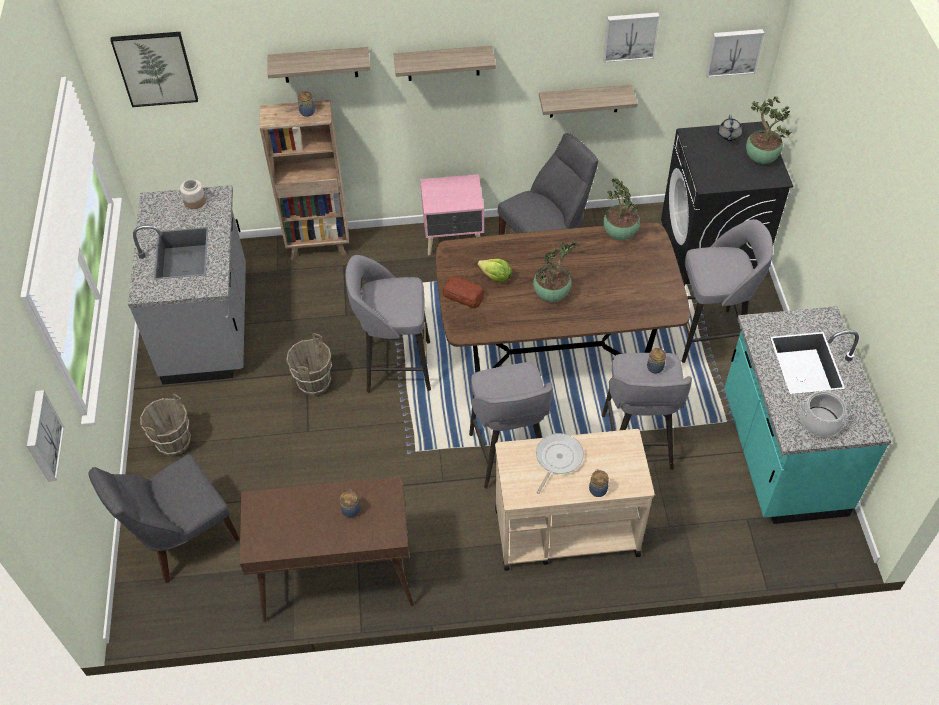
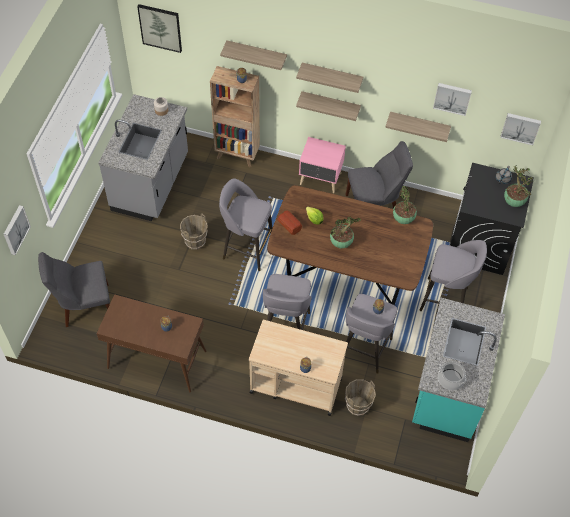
camera: 20 degrees right, 5 degrees up
(174, 443) = (102, 248): brown bucket -> brown bucket (357, 406)
(447, 113) = (330, 105): none -> shelf
(557, 459) = (292, 342): frying pan -> none

